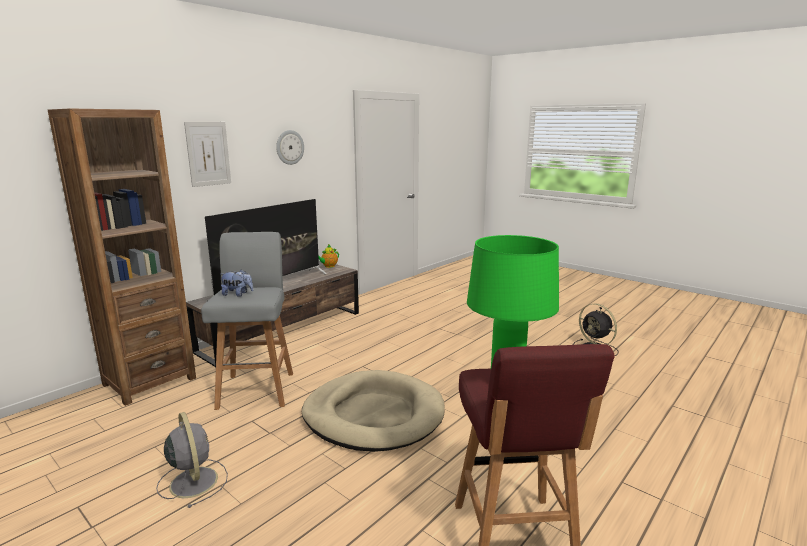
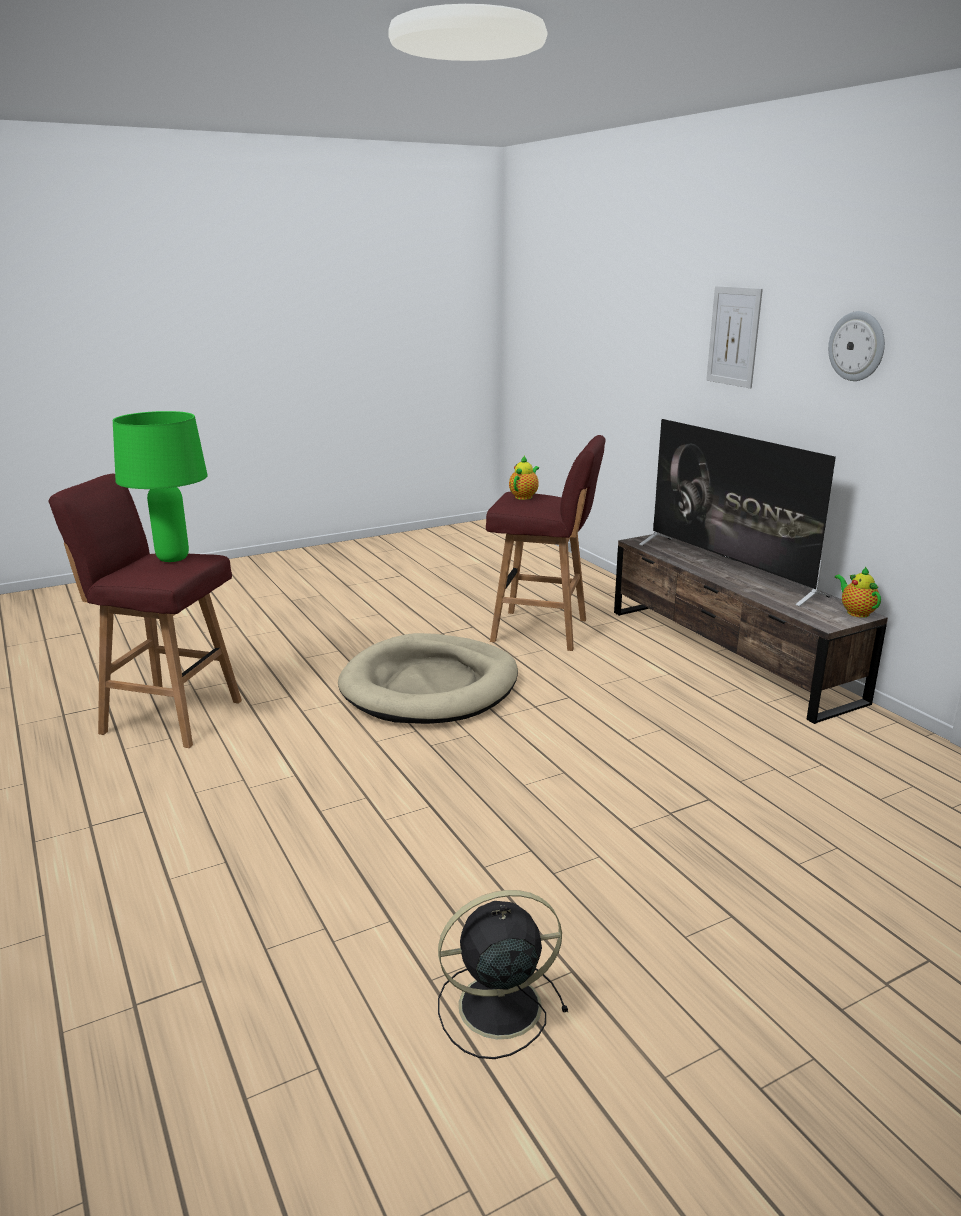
camera: 110 degrees right, 5 degrees up
(149, 381) = (595, 585): brown bookcase -> none
(193, 481) = (395, 605): grey fan -> none
(237, 294) = (524, 496): plush toy -> teapot
(257, 389) = (542, 631): grey stool -> red stool

